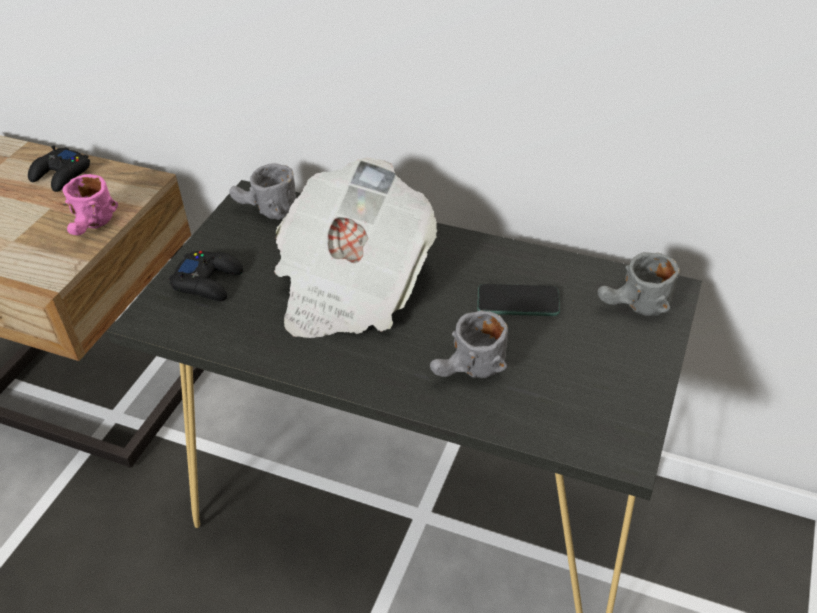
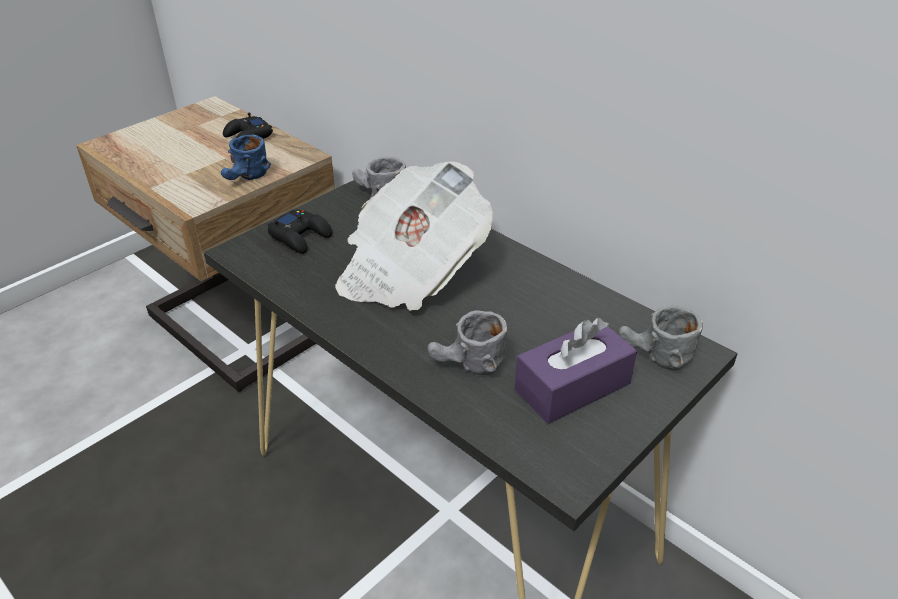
camera: 20 degrees right, 5 degrees down
(94, 227) = (247, 178): pink mug -> blue mug
(518, 301) = (547, 322): phone -> none
(578, 360) = (572, 386): none -> purple tissue box

